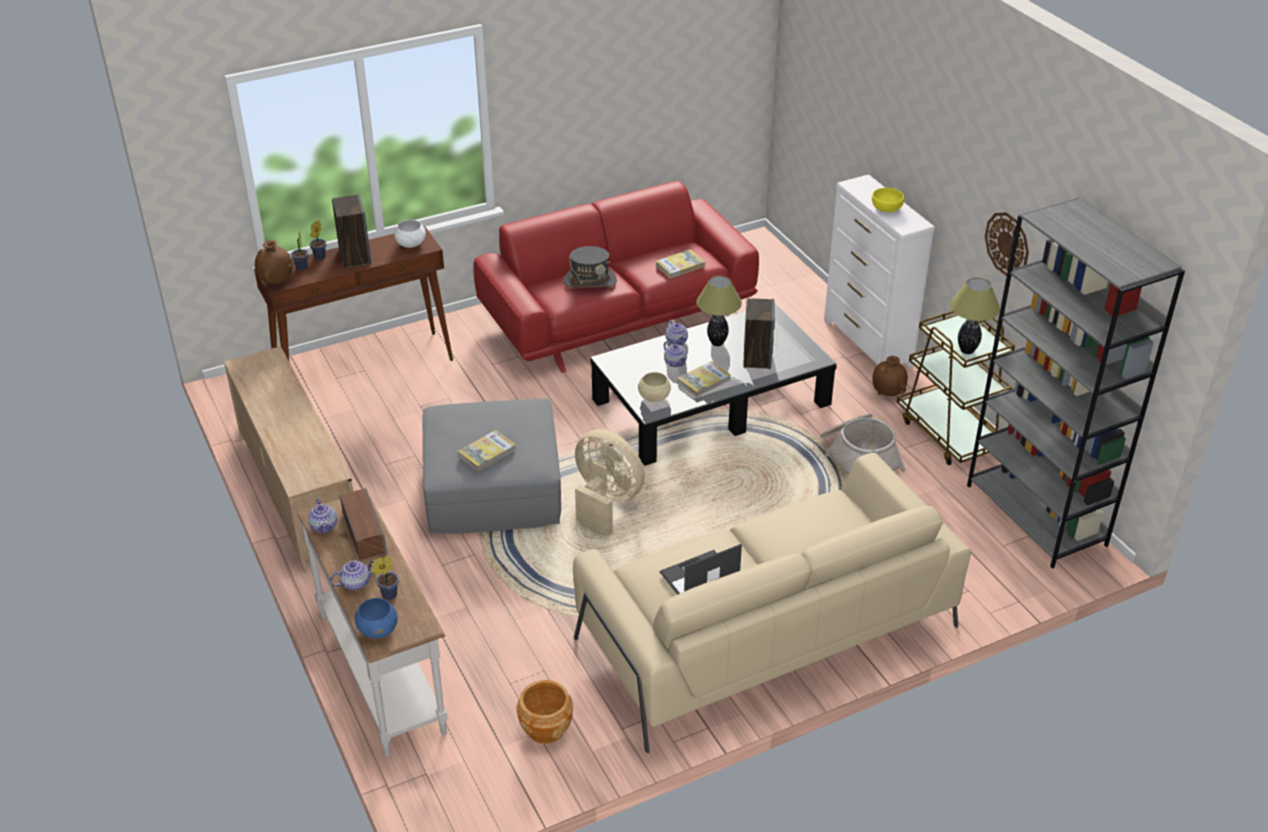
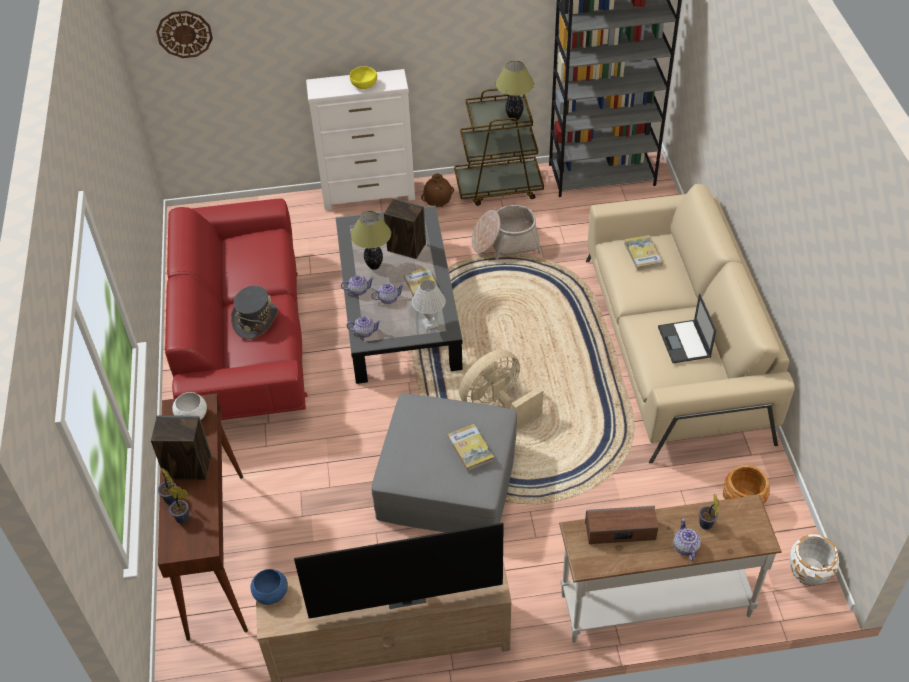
camera: 70 degrees left, 10 degrees up
(276, 282) = (200, 545): brown vase -> none
(283, 431) = (406, 594): none -> television
(324, 526) = (602, 561): teapot -> teapot (364, 332)
(378, 629) = (747, 538): blue bowl -> blue bowl (271, 593)
(461, 805) = (808, 572): none -> white planter
(654, 397) = (430, 323): beige bowl -> white table lamp
(680, 266) = (267, 254): book -> book (643, 254)
(1007, 244) = (488, 32): wall clock -> wall clock (184, 34)

